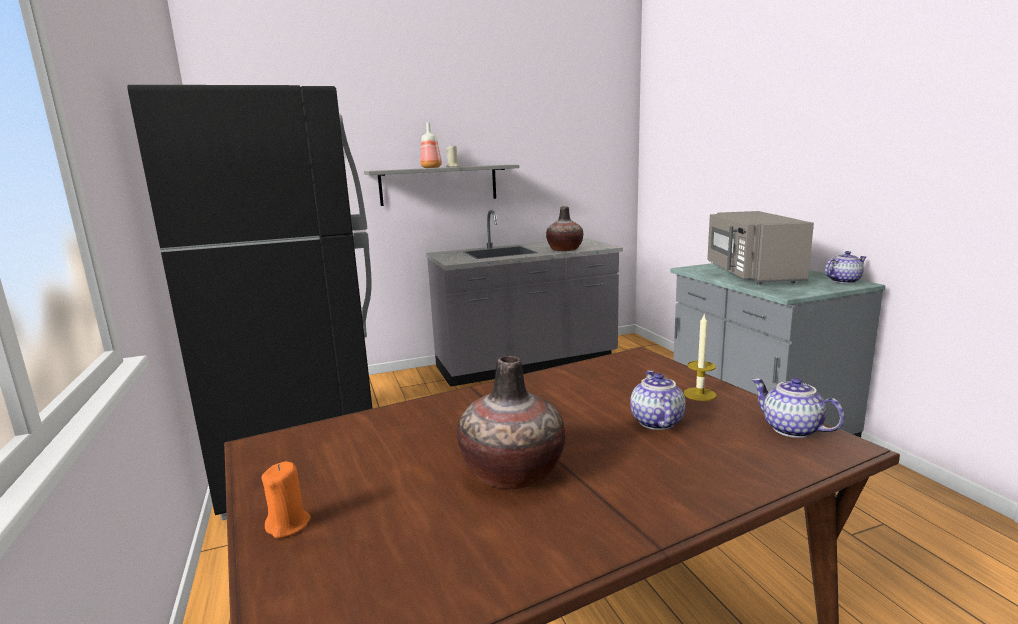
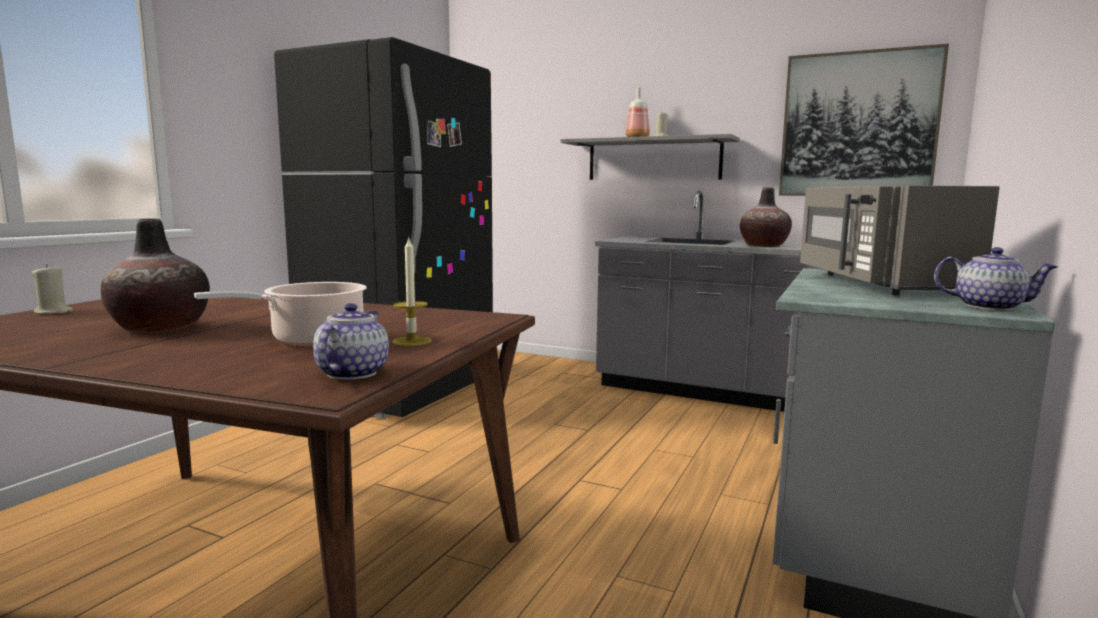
camera: 45 degrees right, 5 degrees down
(289, 525) = (53, 312): orange candle -> beige candle
(581, 154) = (858, 125): none -> picture
(655, 422) = (312, 340): teapot -> cooking pot
(751, 274) = (876, 283): grey microwave -> grey microwave turned 45 degrees counterclockwise

